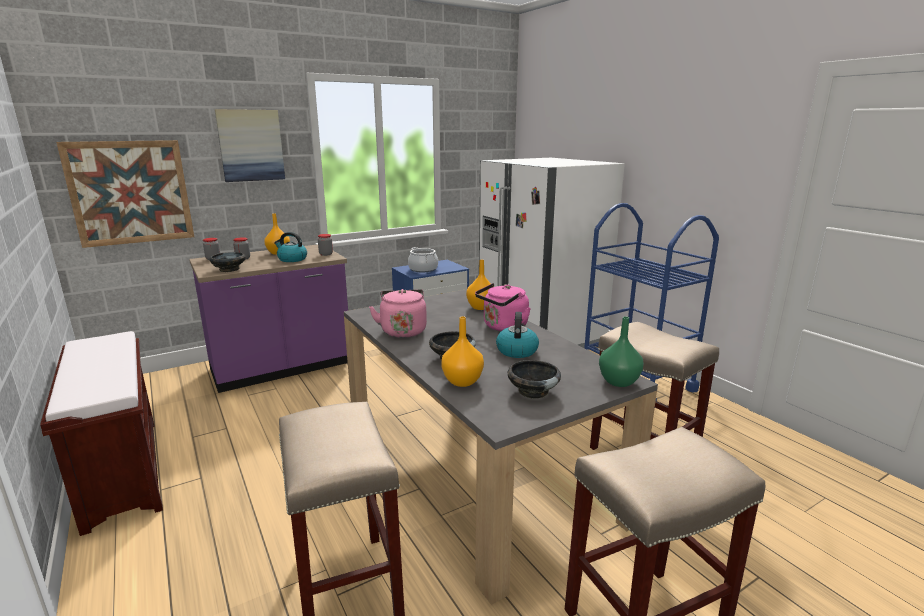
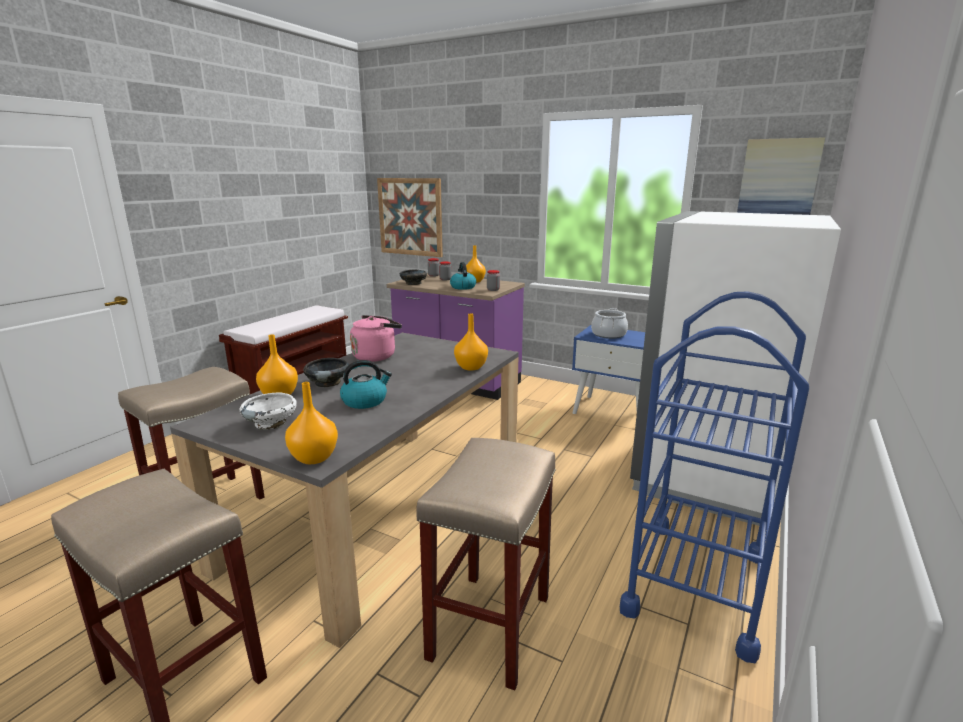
camera: 60 degrees right, 0 degrees up
(251, 145) = (489, 184): picture -> picture (778, 180)
(503, 327) = (423, 385): pink kettle -> none
(533, 391) = (271, 423): black bowl -> white bowl
(617, 381) = (314, 457): green vase -> orange vase

